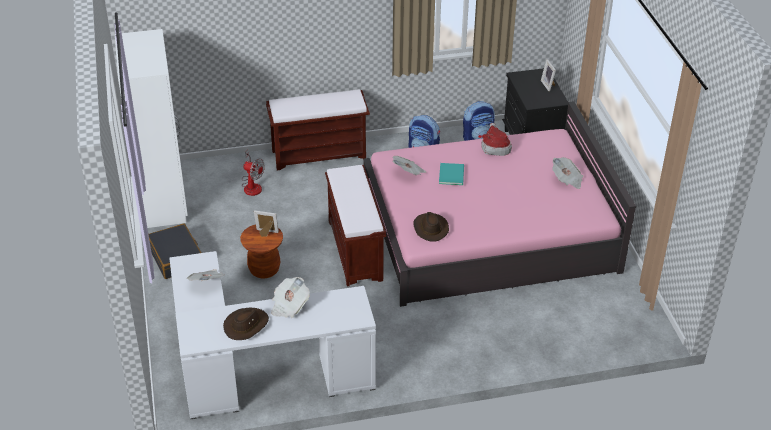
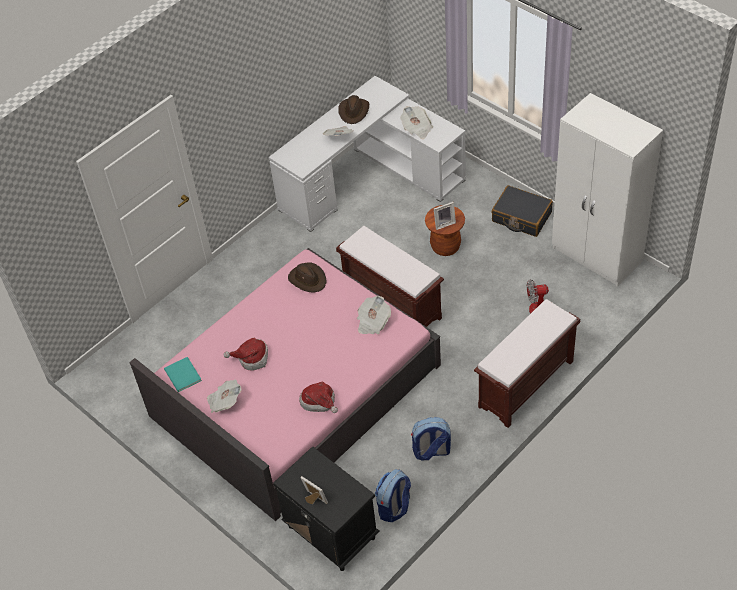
camera: 150 degrees right, 10 degrees up
(452, 174) = (333, 343): turquoise book -> turquoise book (182, 376)
(524, 196) = (251, 358): none -> hat

